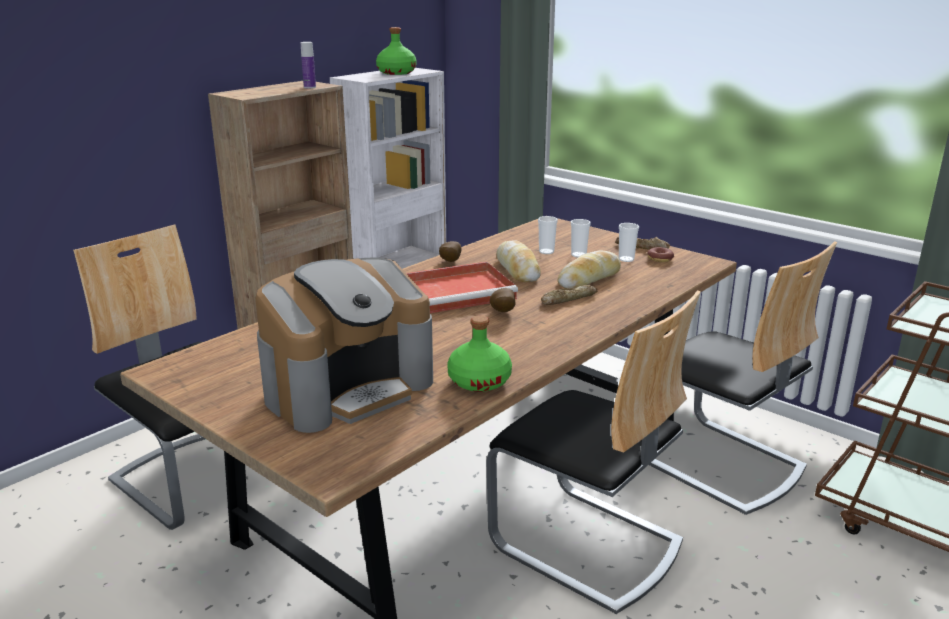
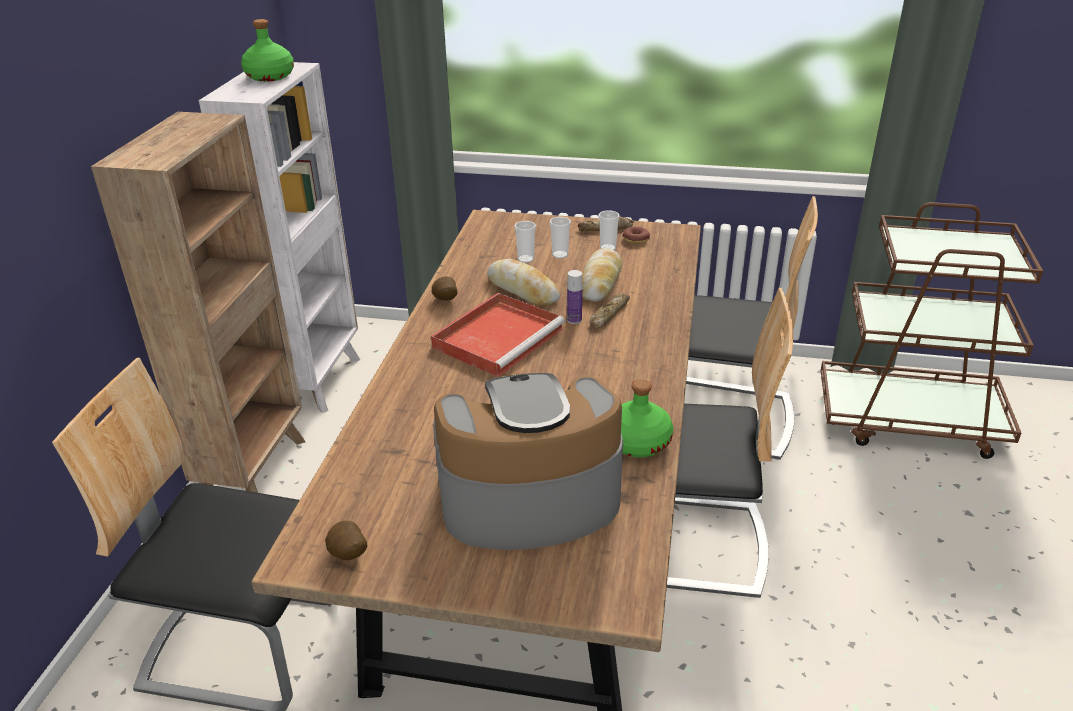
camera: 30 degrees left, 10 degrees up
(309, 87) = (211, 127): bottle -> bottle (574, 320)
(348, 387) = (528, 499): coffee machine -> coffee machine turned 120 degrees counterclockwise
(502, 312) = (567, 351): potato -> potato (348, 556)

